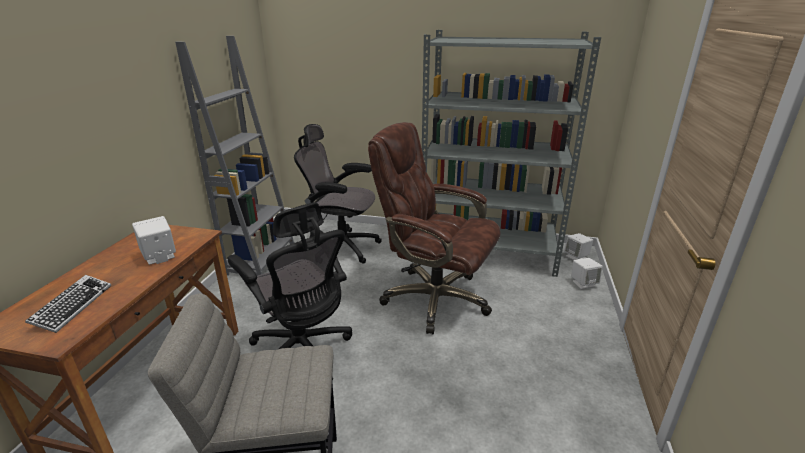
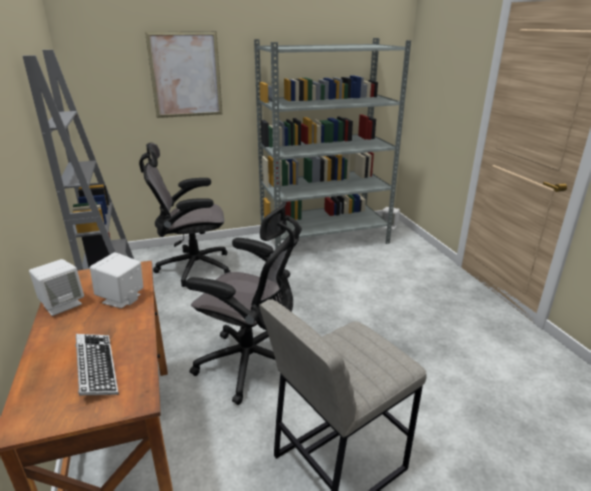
camera: 30 degrees left, 0 degrees up
(368, 63) = (186, 75): none -> picture
(435, 298) = (319, 285): brown office chair -> none
(583, 283) = (410, 243): white speaker -> white speaker (62, 304)

